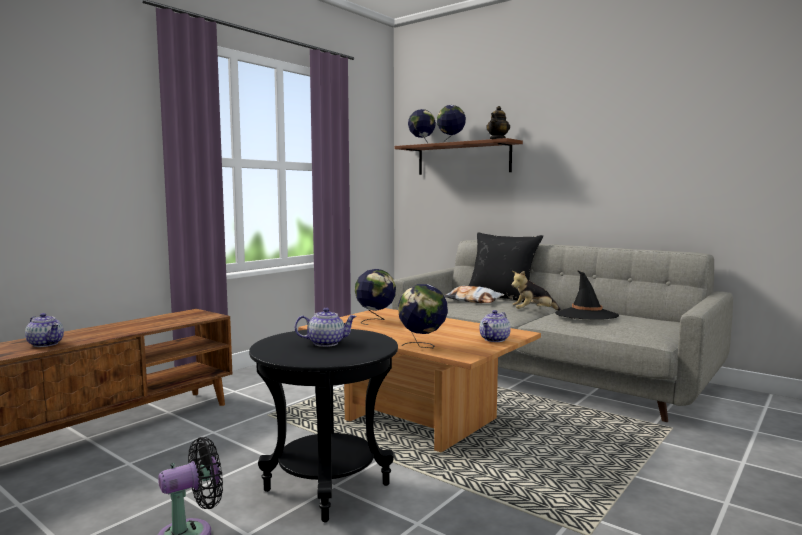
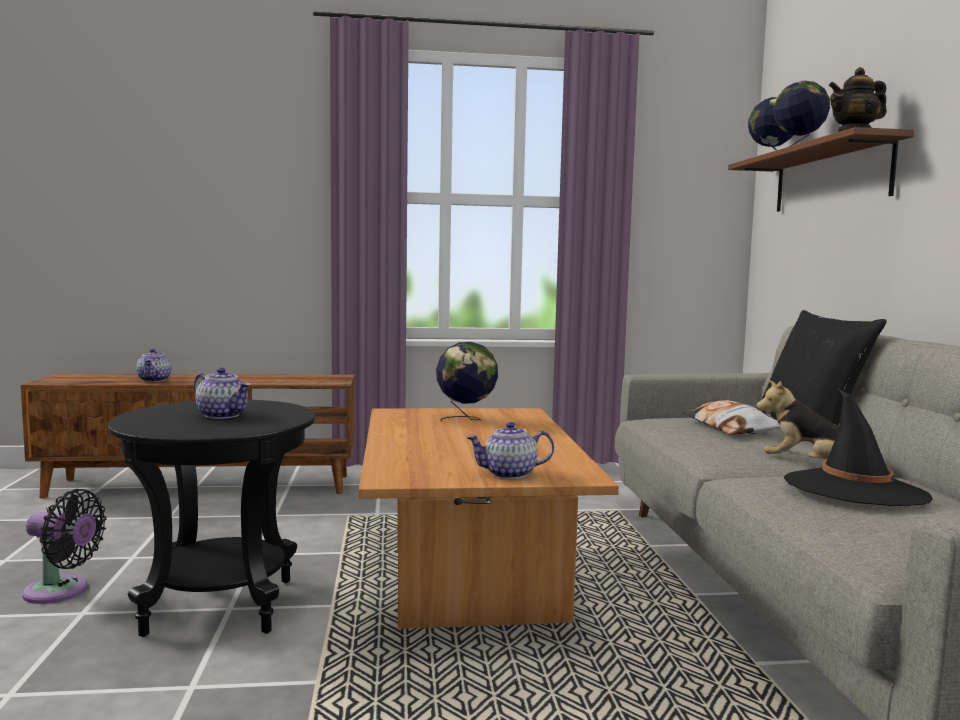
camera: 45 degrees right, 0 degrees up
(422, 346) = (393, 456): globe -> none

